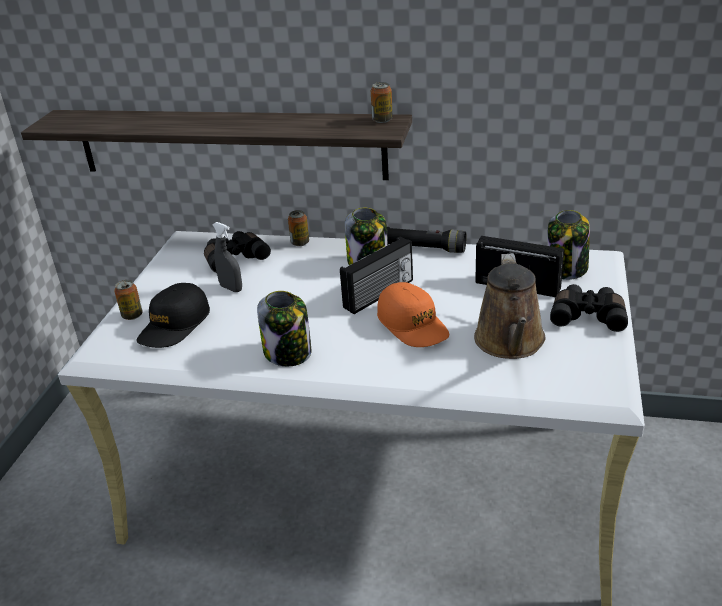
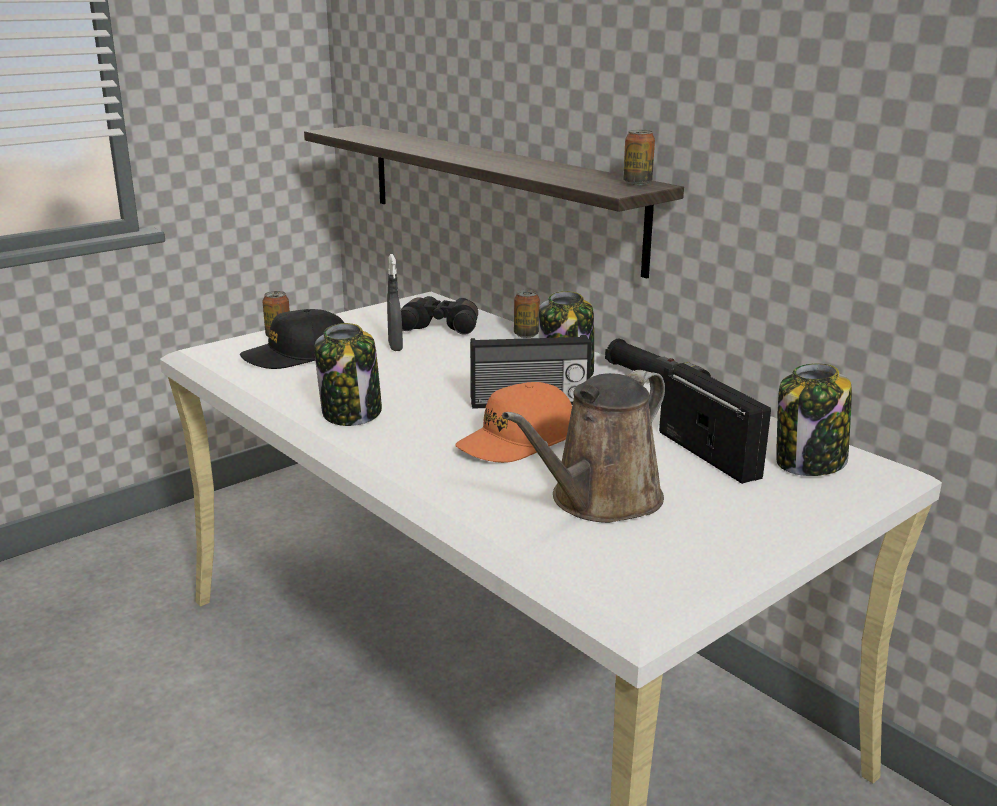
camera: 35 degrees right, 10 degrees down
(413, 325) = (516, 440): orange cap -> orange cap turned 45 degrees clockwise
(588, 316) = (753, 518): black binoculars -> none

